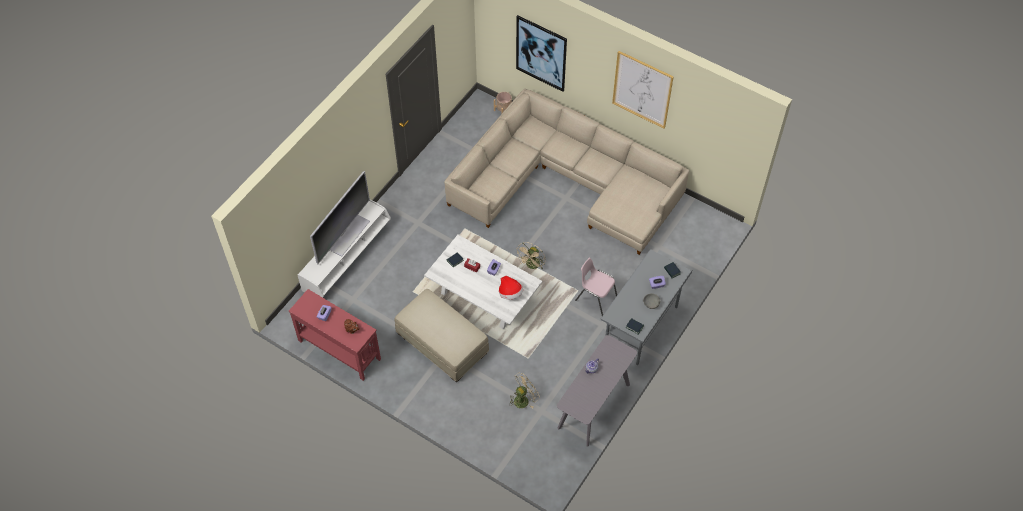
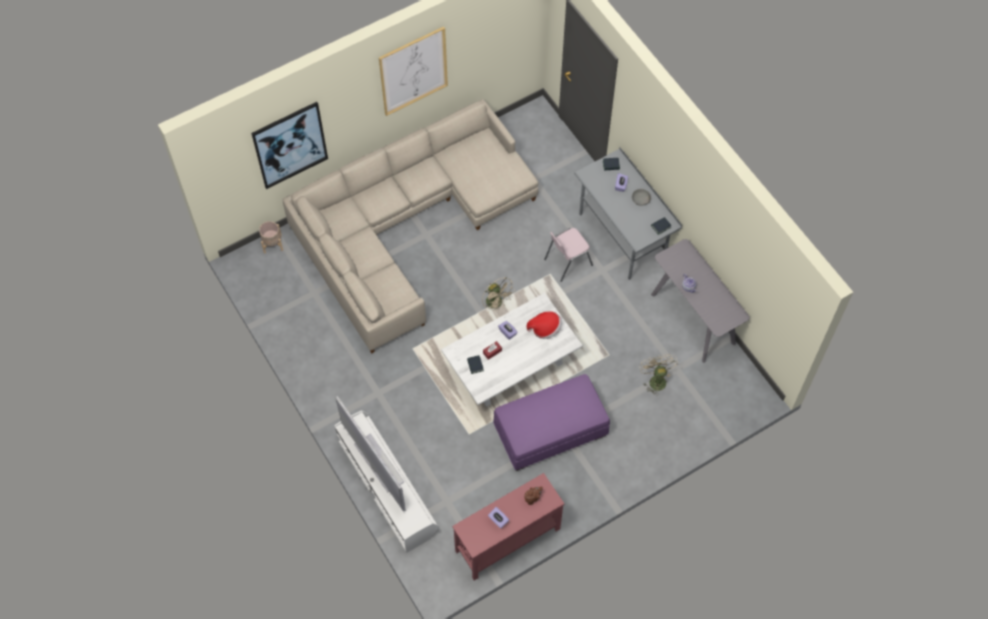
camera: 65 degrees left, 5 degrees up
(442, 343) = (550, 430): beige ottoman -> purple ottoman

